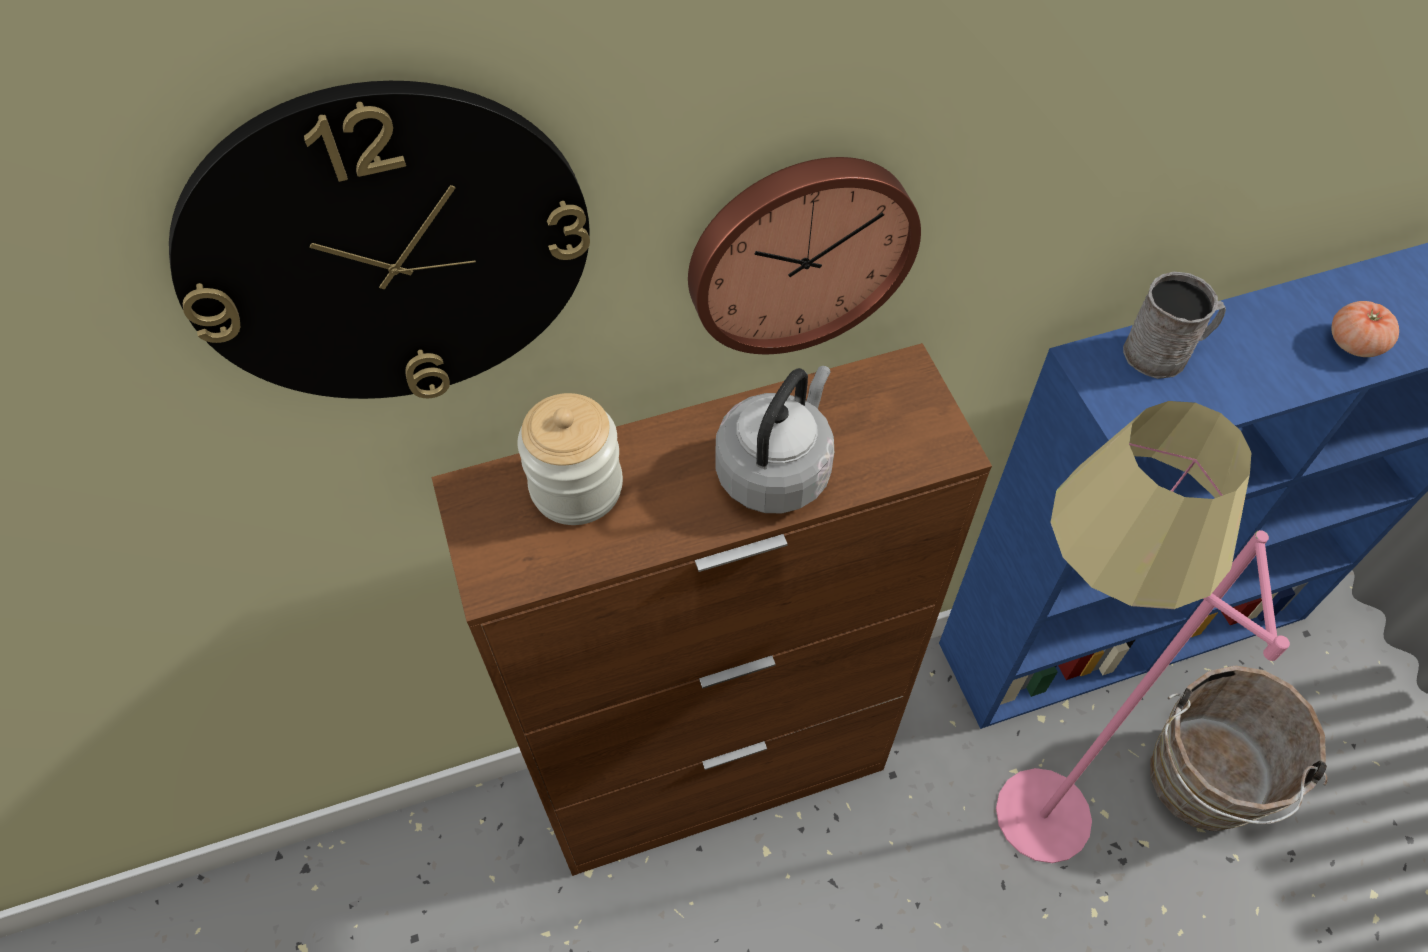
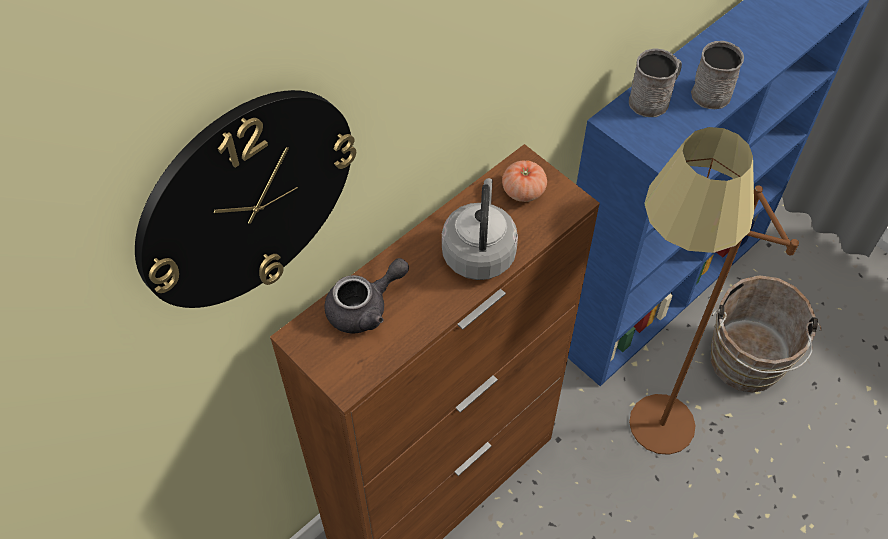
camera: 25 degrees left, 0 degrees up
(576, 487) = (365, 308): jar -> grey teapot
(799, 251) = (453, 115): wall clock -> none
(1001, 822) = (638, 440): pink floor lamp -> brown floor lamp
(1267, 372) = (715, 91): none -> grey mug
(1354, 343) = (753, 57): tomato -> tomato (523, 191)

